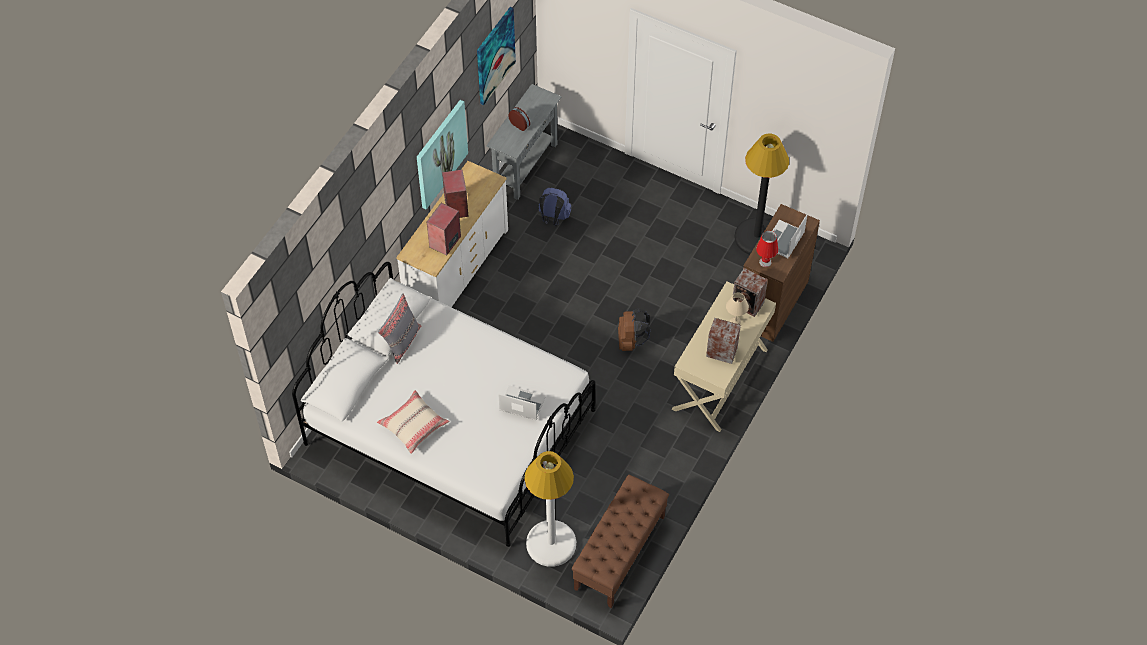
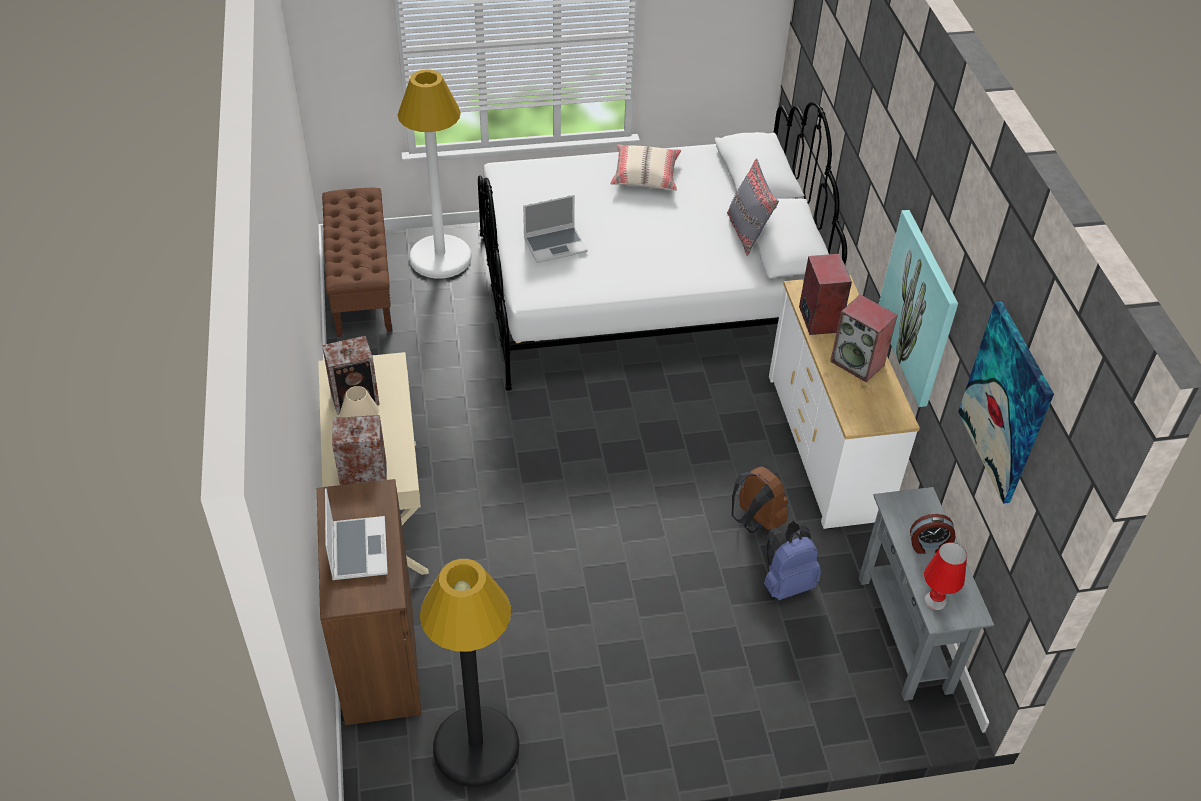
camera: 140 degrees right, 10 degrees down
(631, 341) = (533, 488): brown backpack -> brown backpack (755, 521)
(765, 262) = (364, 501): red table lamp -> red table lamp (935, 600)

